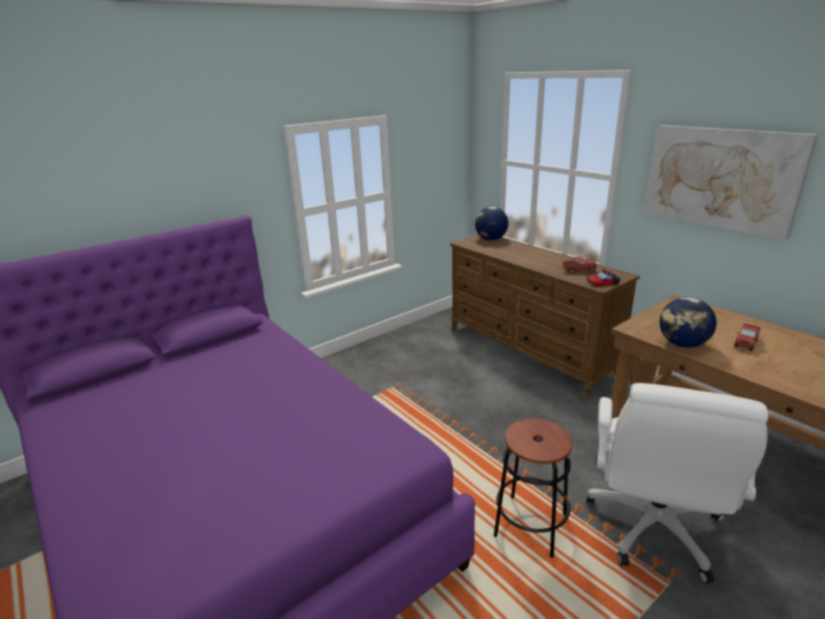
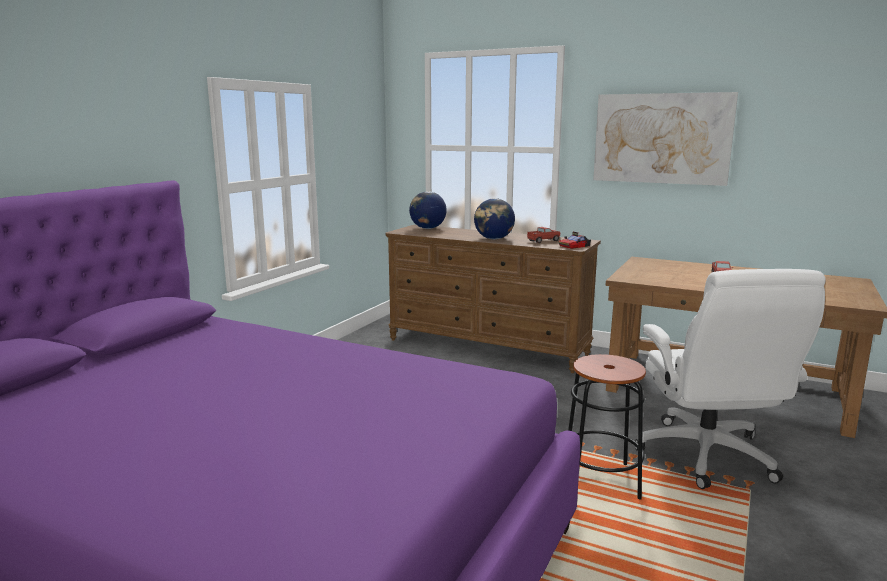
camera: 25 degrees left, 10 degrees down
(682, 344) = (675, 283): globe -> globe (494, 239)

